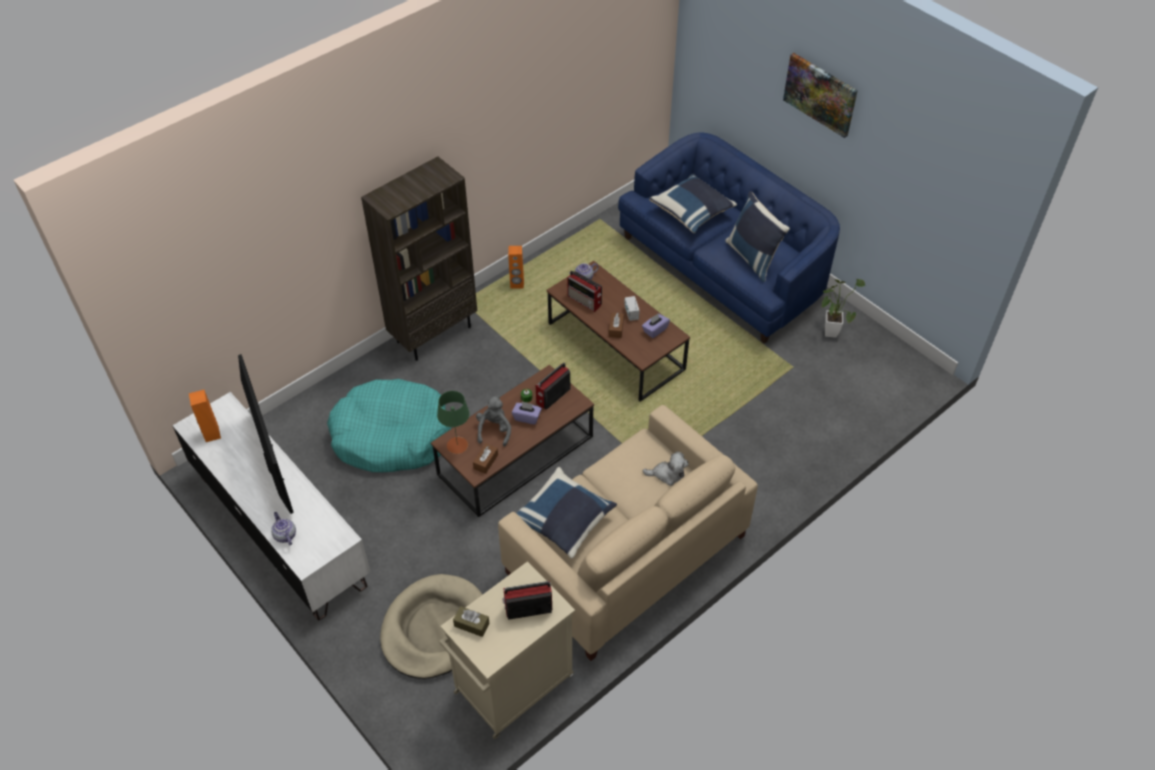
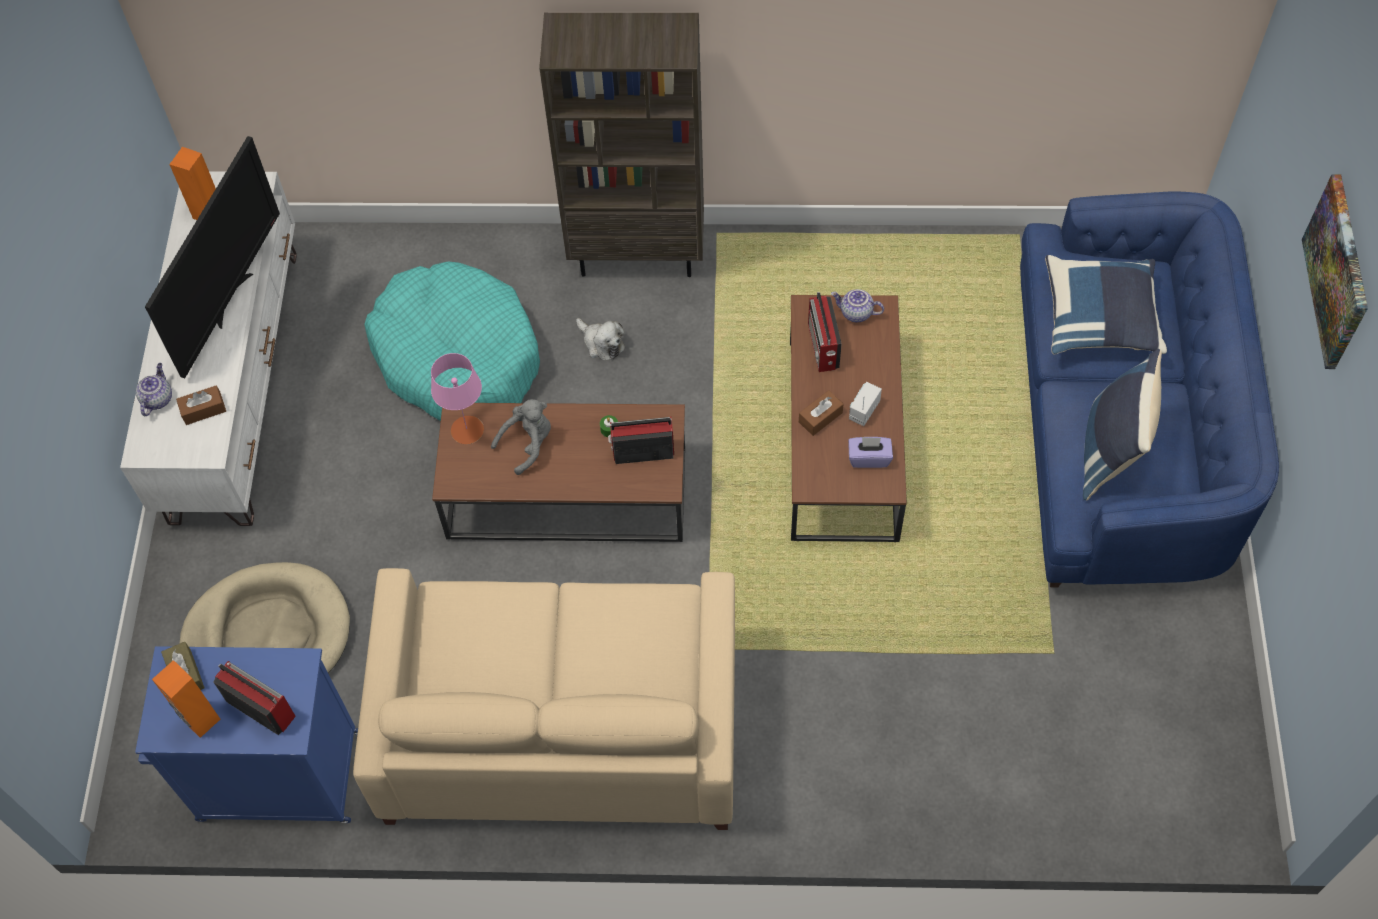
camera: 45 degrees right, 10 degrees up
(457, 445) = (467, 430): green table lamp -> pink table lamp
(485, 461) = (476, 477): brown tissue box -> brown tissue box (203, 409)
(512, 685) = (276, 776): beige cabinet -> blue cabinet
(517, 284) = (808, 257): orange speaker -> orange speaker (200, 719)
(527, 417) = (582, 456): purple tissue box -> none
(564, 521) = (470, 630): blue pillow -> none
(667, 474) = (656, 671): plush toy -> plush toy (602, 343)
(831, 330) = (1171, 641): potted plant -> none

